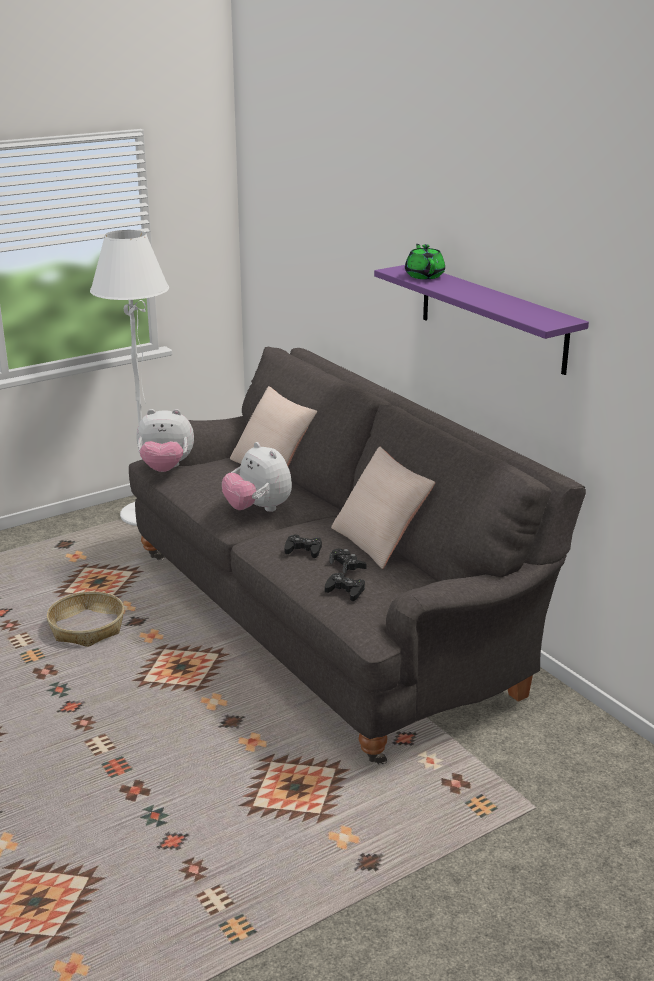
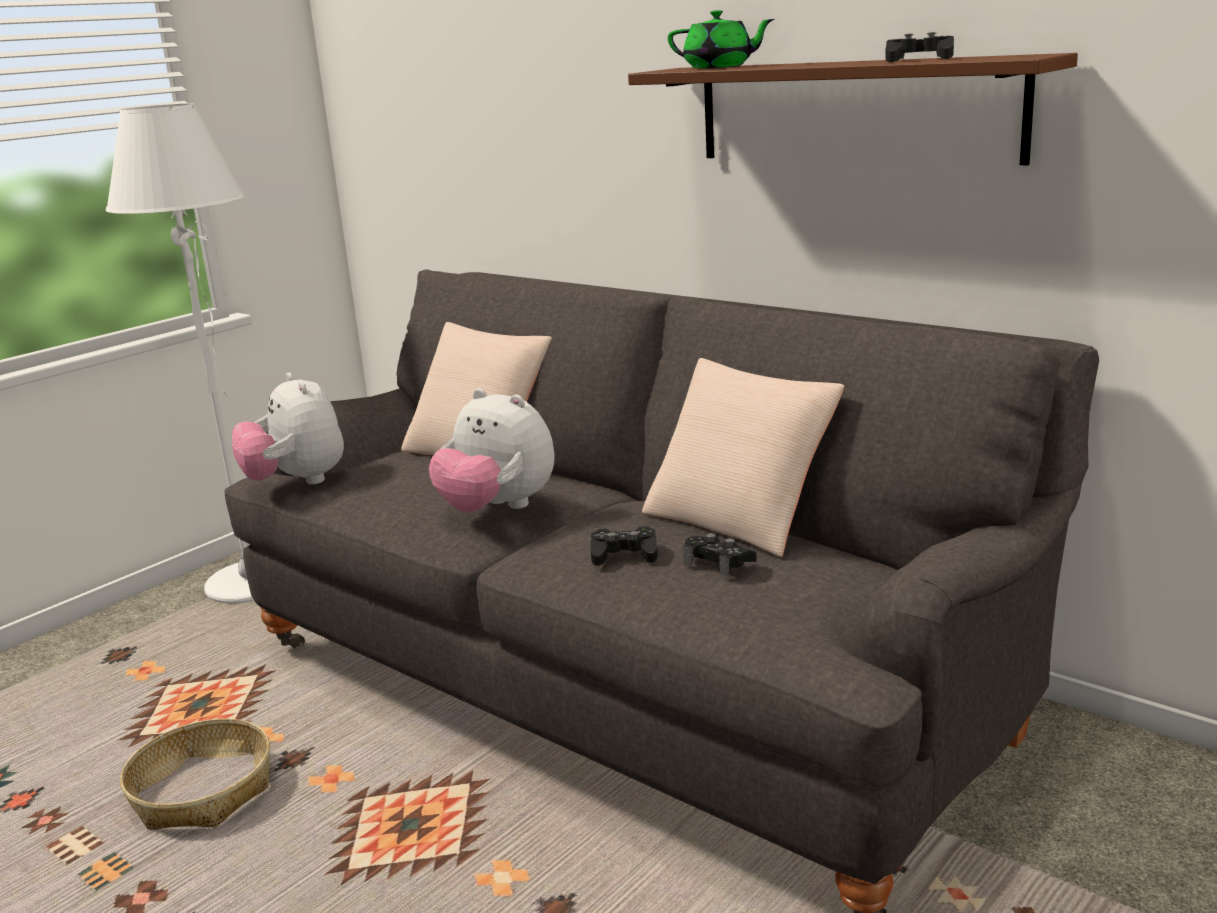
camera: 15 degrees left, 5 degrees down
(166, 469) = (297, 481): plush toy -> plush toy turned 75 degrees clockwise
(345, 591) = (748, 605): black game controller -> black game controller (919, 59)
(424, 276) = (719, 67): green teapot -> green teapot turned 135 degrees clockwise
(492, 317) = (854, 111): purple shelf -> brown shelf

